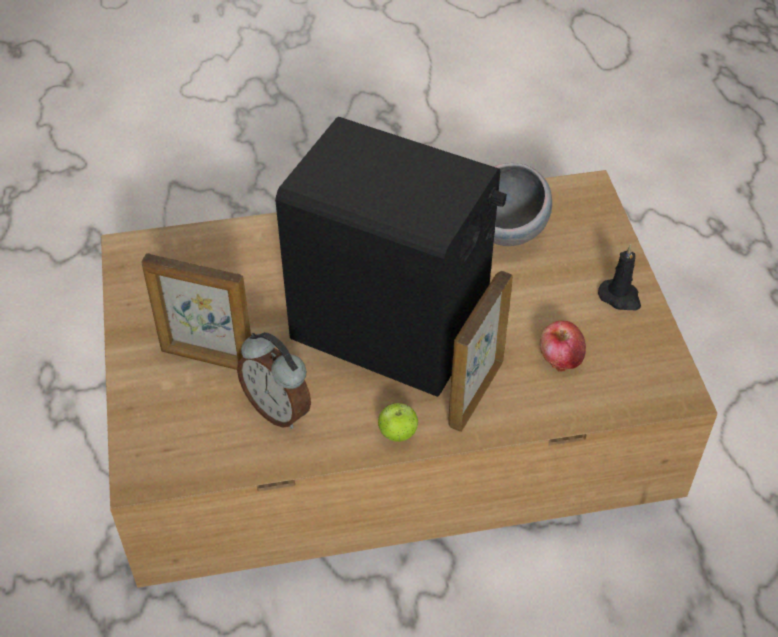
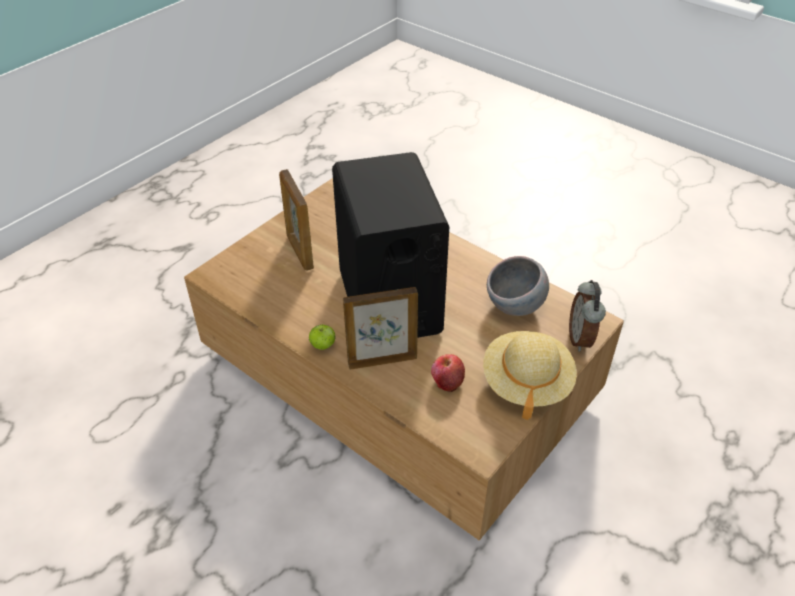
camera: 50 degrees right, 5 degrees down
(278, 409) = (293, 294): alarm clock -> alarm clock (581, 338)
(620, 297) = (526, 382): black candle -> beige hat

